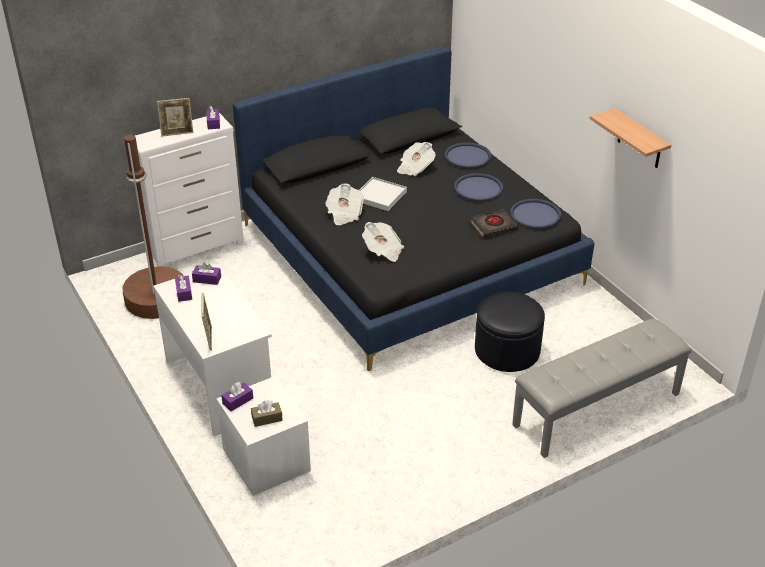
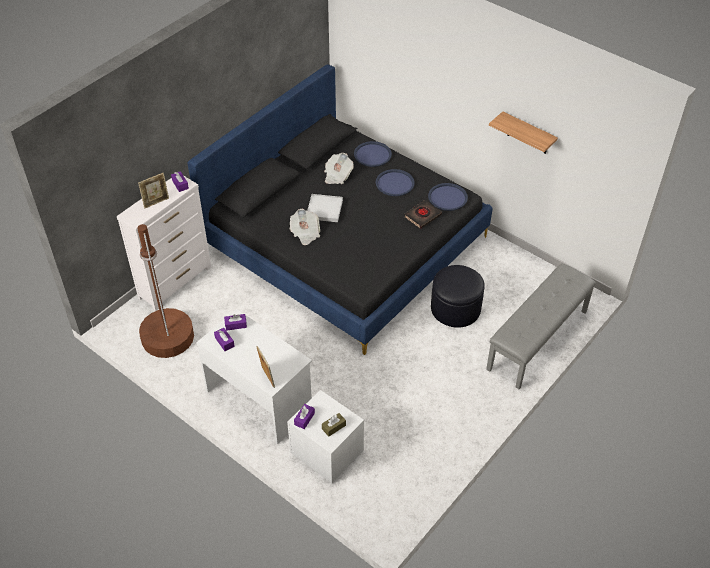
camera: 20 degrees left, 10 degrees up
(383, 250) = (352, 260): newspaper -> none

